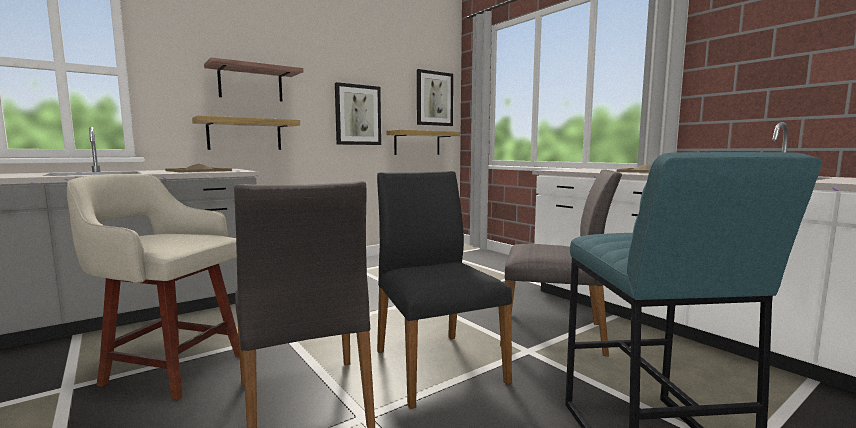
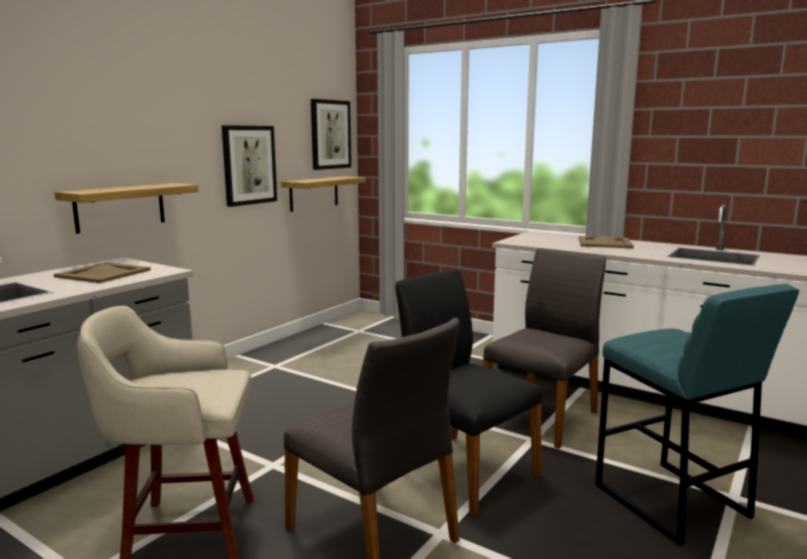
camera: 20 degrees left, 5 degrees up
(251, 84) = (124, 137): shelf -> none
(554, 333) = (542, 416): grey chair -> grey chair turned 45 degrees counterclockwise

